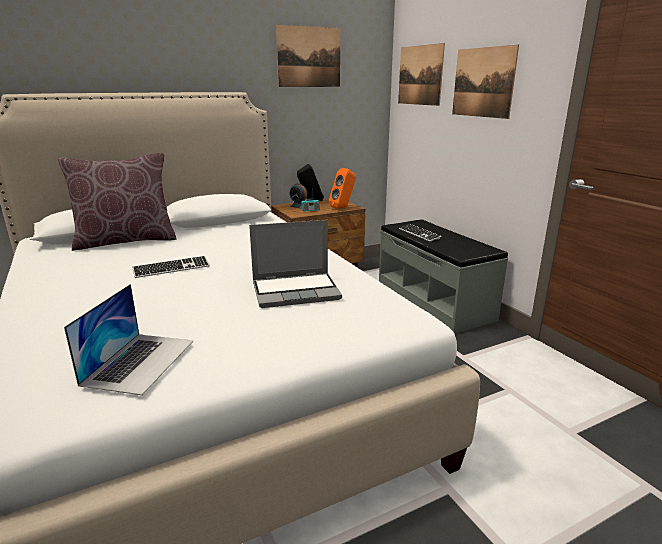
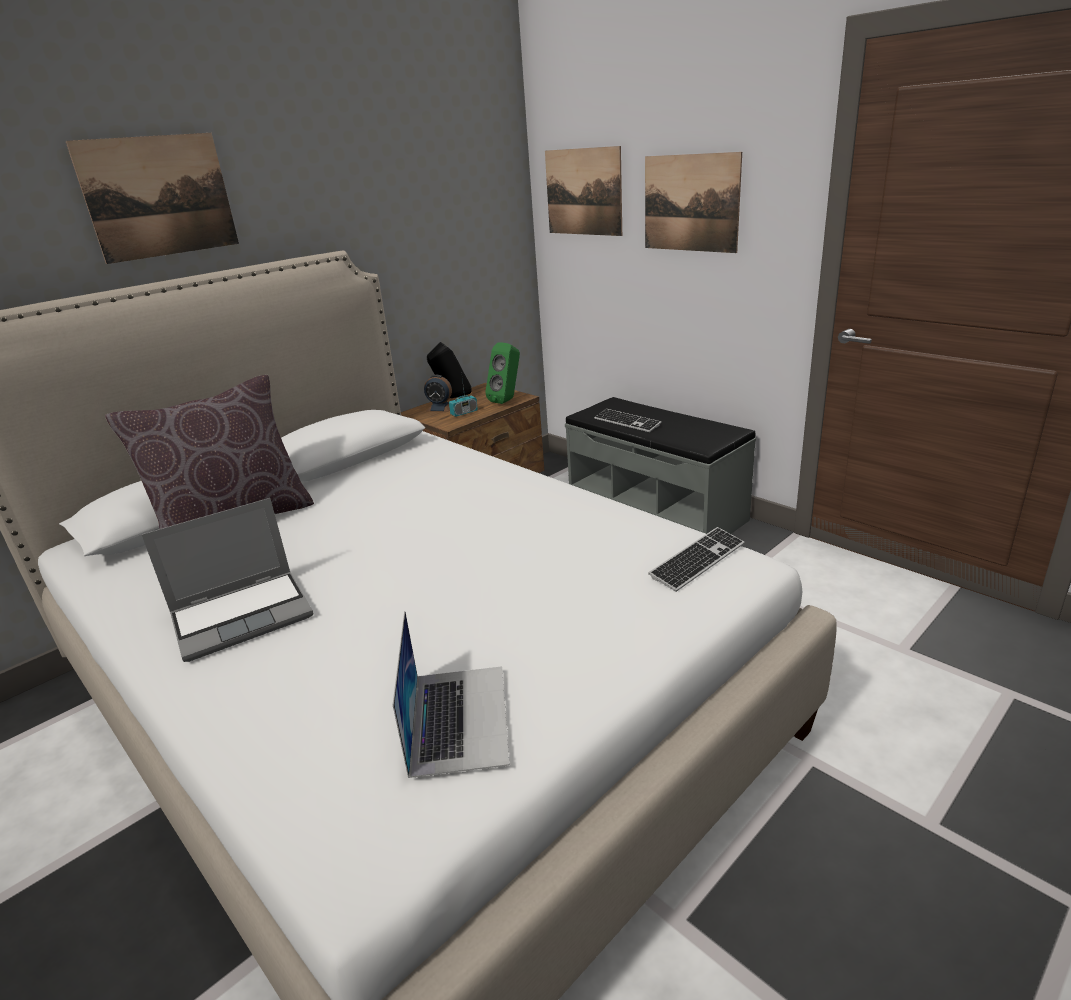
camera: 15 degrees left, 5 degrees up
(171, 268) = (357, 557): keyboard -> keyboard (697, 561)
(296, 291) = (566, 555): laptop -> laptop (243, 615)
(309, 57) = (420, 180): picture -> picture (159, 196)
(343, 208) = (507, 400): orange speaker -> green speaker

